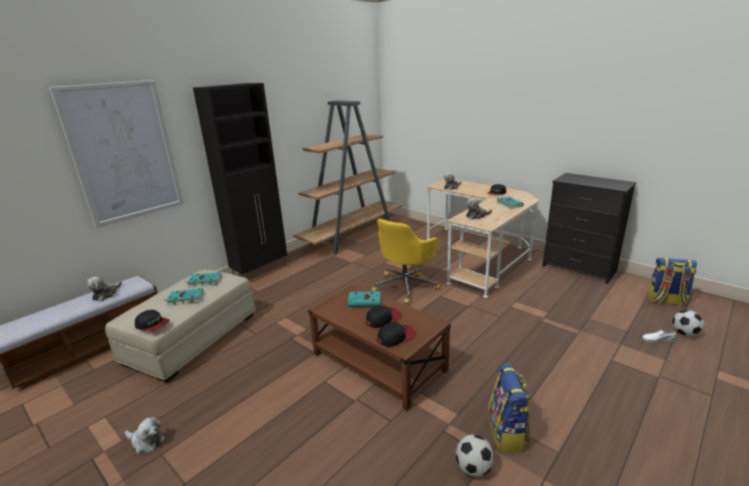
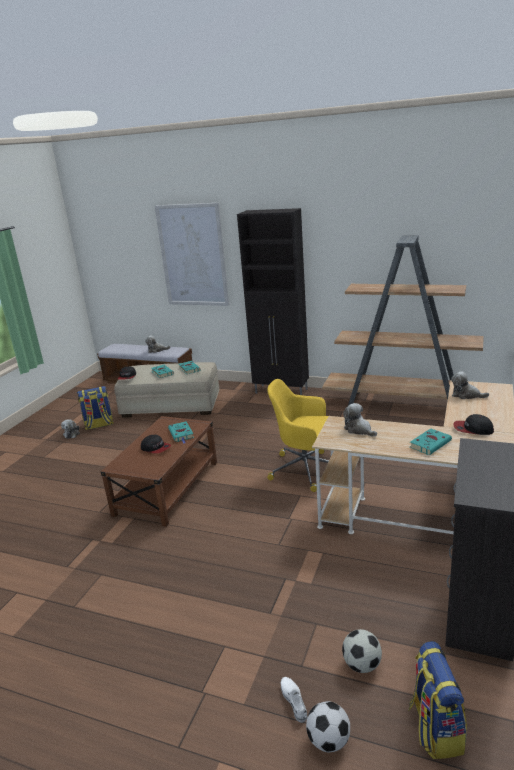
camera: 70 degrees right, 0 degrees up
(396, 337) = (130, 460): cap -> none
(473, 468) = (56, 561): football -> football (362, 664)
(508, 433) = (93, 574): backpack -> backpack (99, 425)

